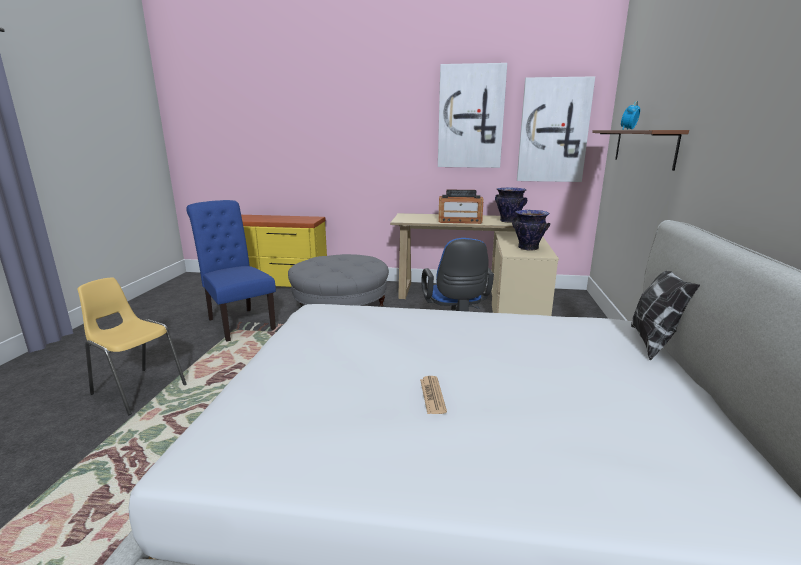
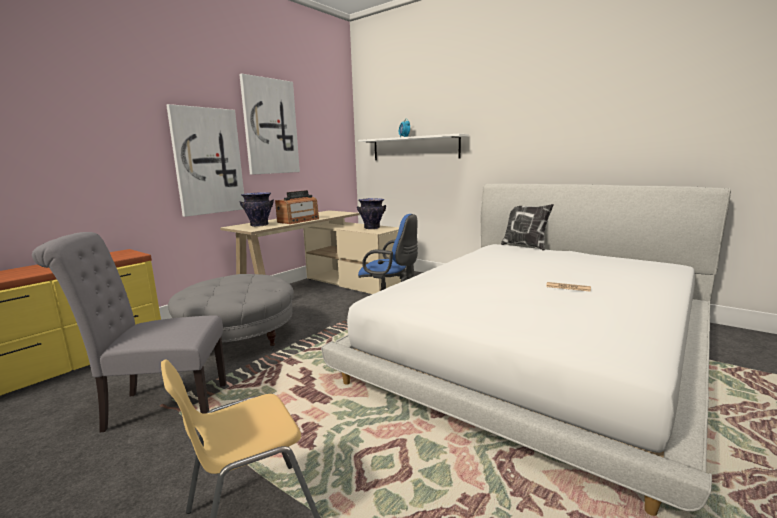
camera: 60 degrees left, 5 degrees down
(238, 322) = (160, 407): blue chair -> grey chair
(509, 221) = (328, 215): vase -> vase (259, 225)
(553, 131) = (326, 141): picture -> picture (208, 161)
(643, 147) = (414, 148): brown shelf -> white shelf

